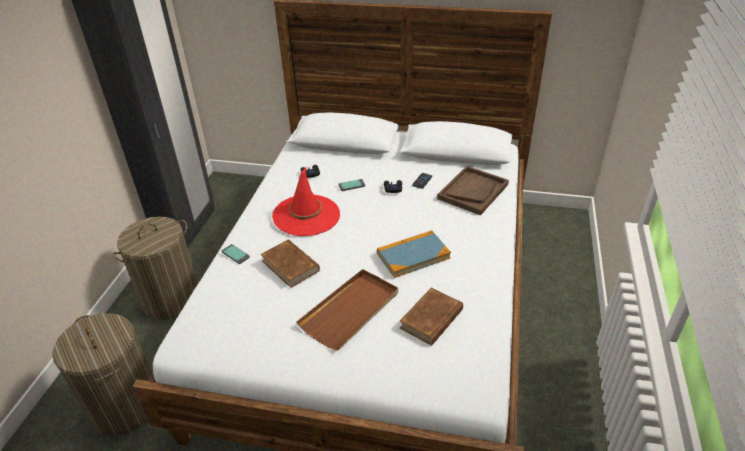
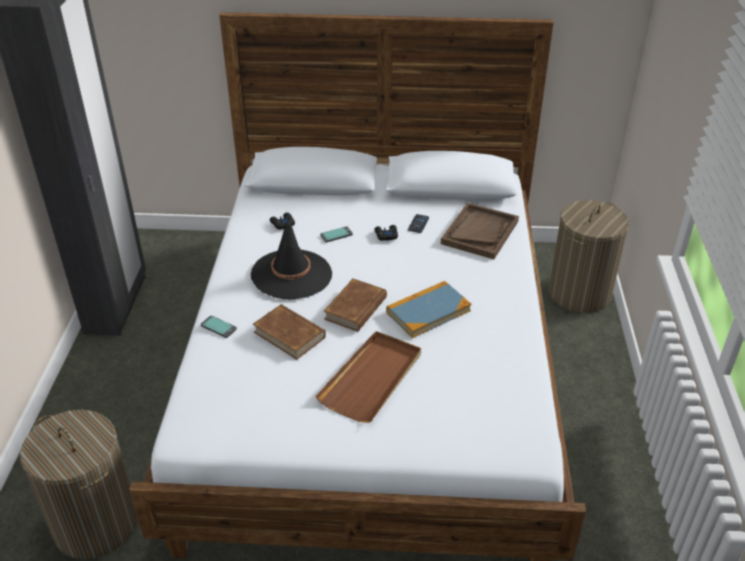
camera: 10 degrees left, 0 degrees up
(171, 299) = (119, 392): laundry basket -> laundry basket (579, 293)
(306, 215) = (291, 274): red hat -> black hat
(432, 319) = (465, 379): brown book -> brown book (356, 308)

